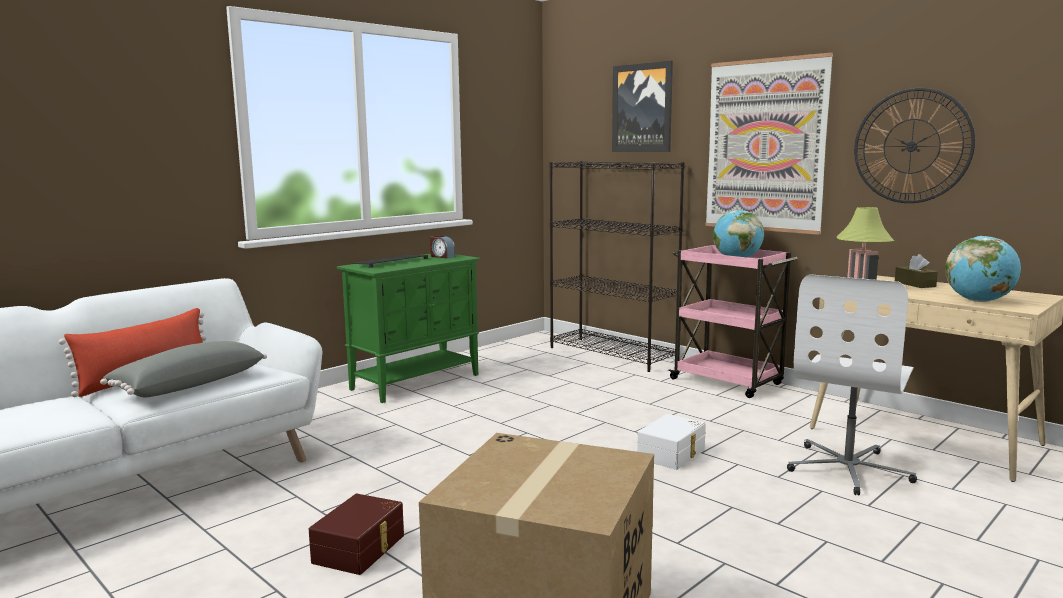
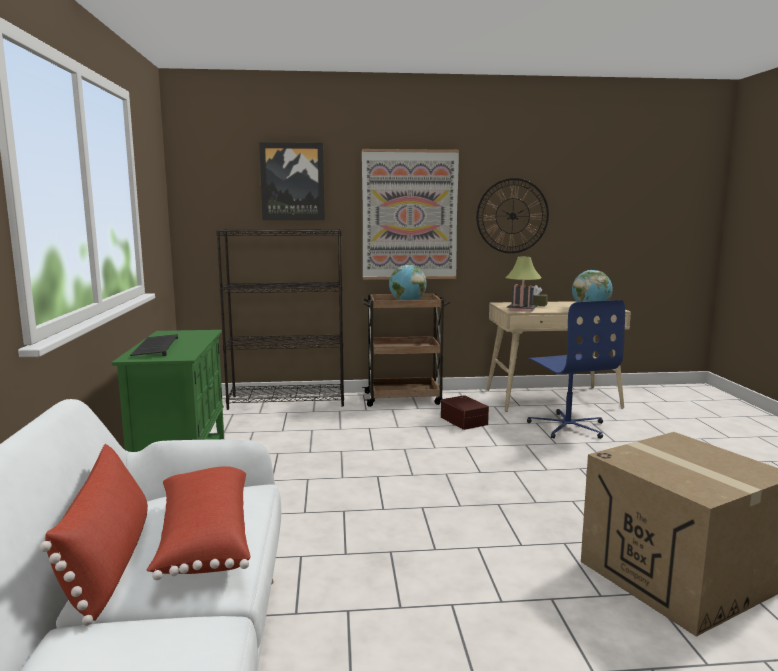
camera: 50 degrees left, 0 degrees up
(188, 385) = (203, 539): grey pillow -> red pillow
(361, 549) = (499, 610): brown storage box -> brown storage box (464, 420)
(442, 256) = (182, 334): alarm clock -> none
(672, 454) = (487, 452): white storage box -> none
(728, 382) = (404, 398): pink cart -> brown cart
(849, 469) = (568, 427): white office chair -> blue office chair

